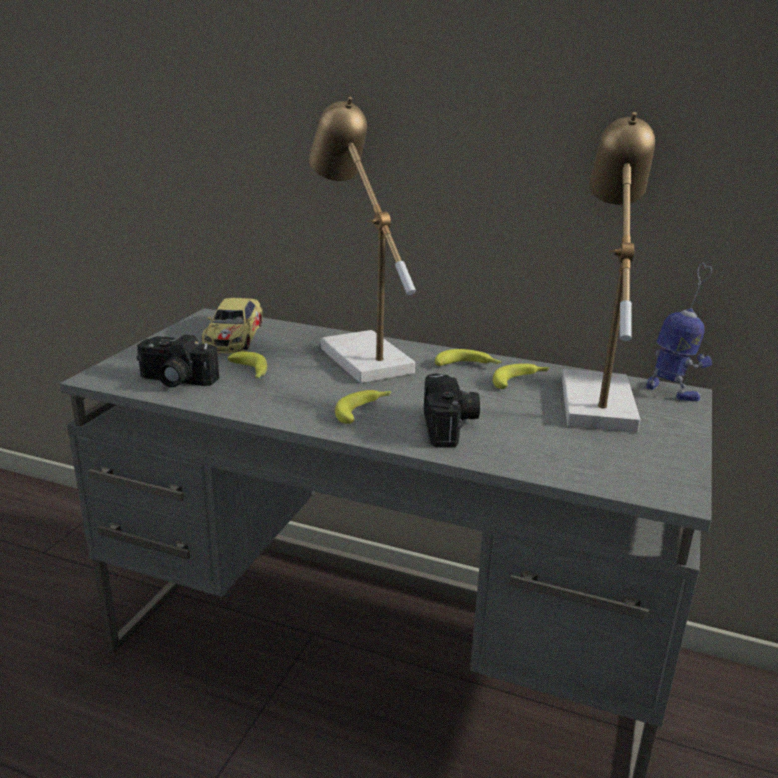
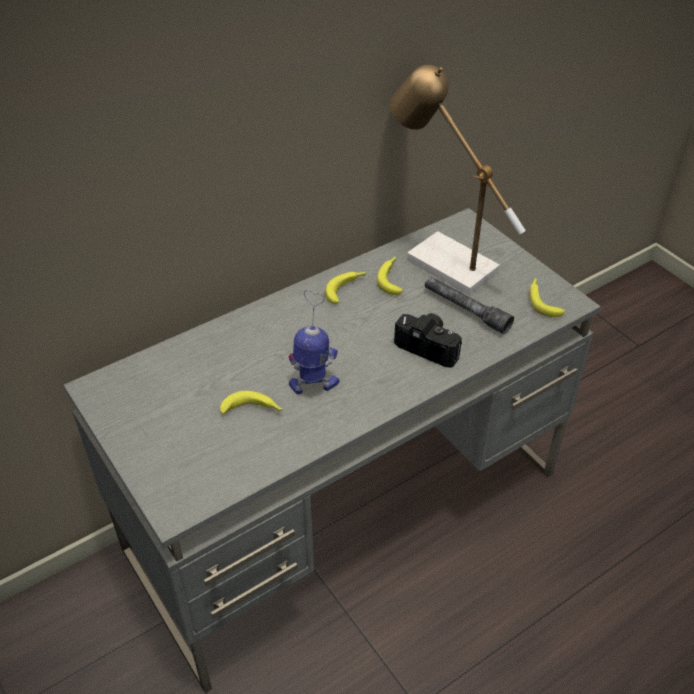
camera: 55 degrees left, 20 degrees up
(175, 381) = (228, 462): camera -> none
(234, 335) = (160, 390): toy car -> none
(357, 355) = (275, 335): table lamp -> none
(364, 411) = (374, 376): banana -> banana (542, 300)
(540, 430) = (465, 310): none -> grey flashlight
(671, 392) = (461, 226): toy robot -> toy robot (314, 385)

